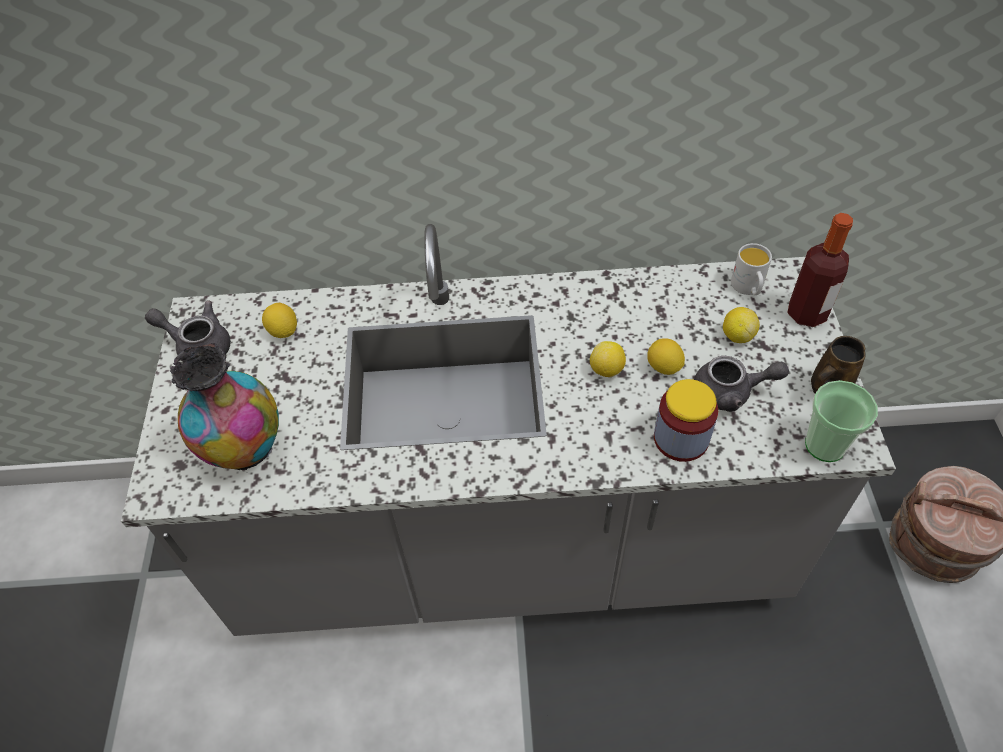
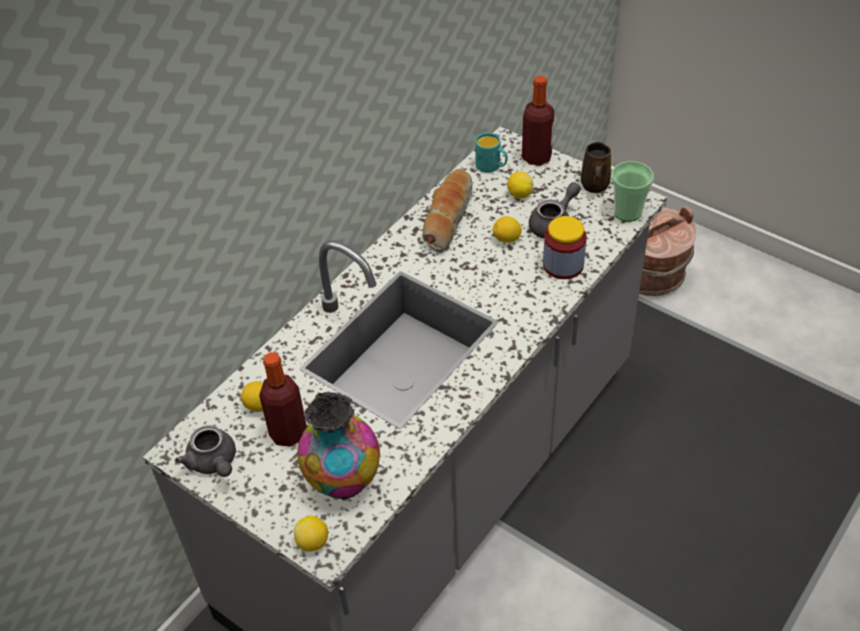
camera: 50 degrees left, 5 degrees down
(198, 345) = (214, 463): grey teapot -> grey teapot turned 90 degrees counterclockwise
(269, 371) = (288, 433): none -> bottle
(607, 370) = (481, 264): lemon -> lemon (313, 542)
(639, 302) = (447, 217): none -> bread
(748, 288) = (492, 166): white mug -> turquoise mug

